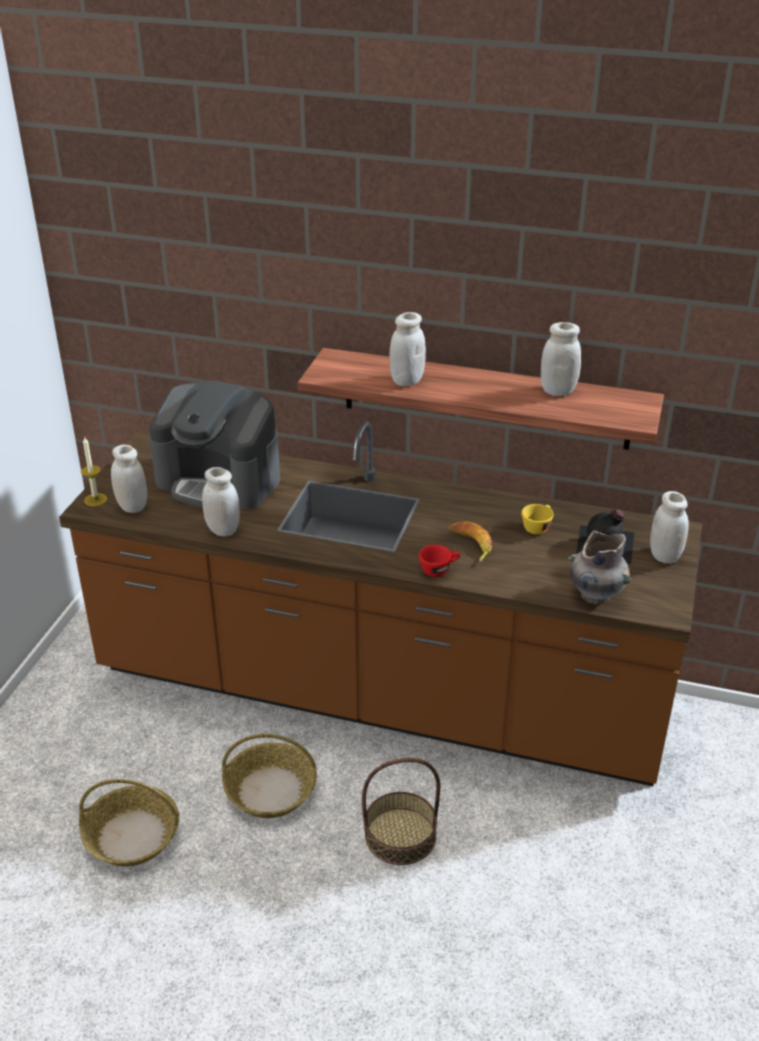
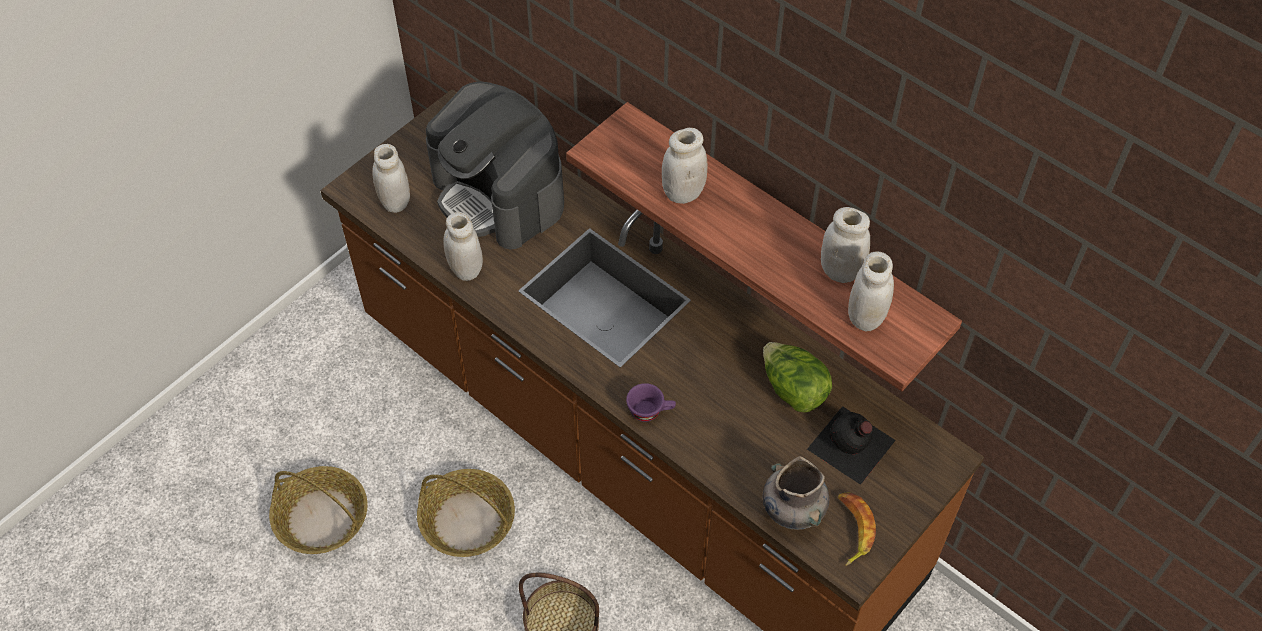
camera: 25 degrees right, 20 degrees up
(95, 500) = (365, 179): candle -> none
(439, 569) = (650, 411): red cup -> purple cup
(470, 544) = (704, 388): banana -> banana (852, 529)
(537, 526) = (793, 390): yellow cup -> lettuce
(664, 556) = (906, 488): white jar -> white jar (866, 317)

